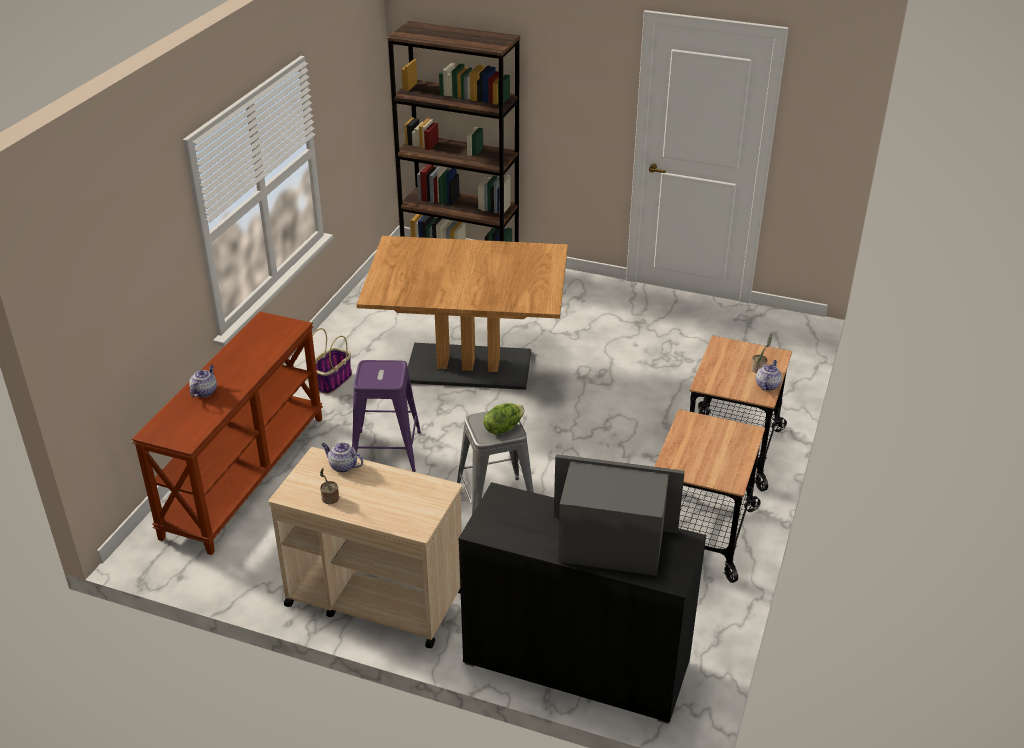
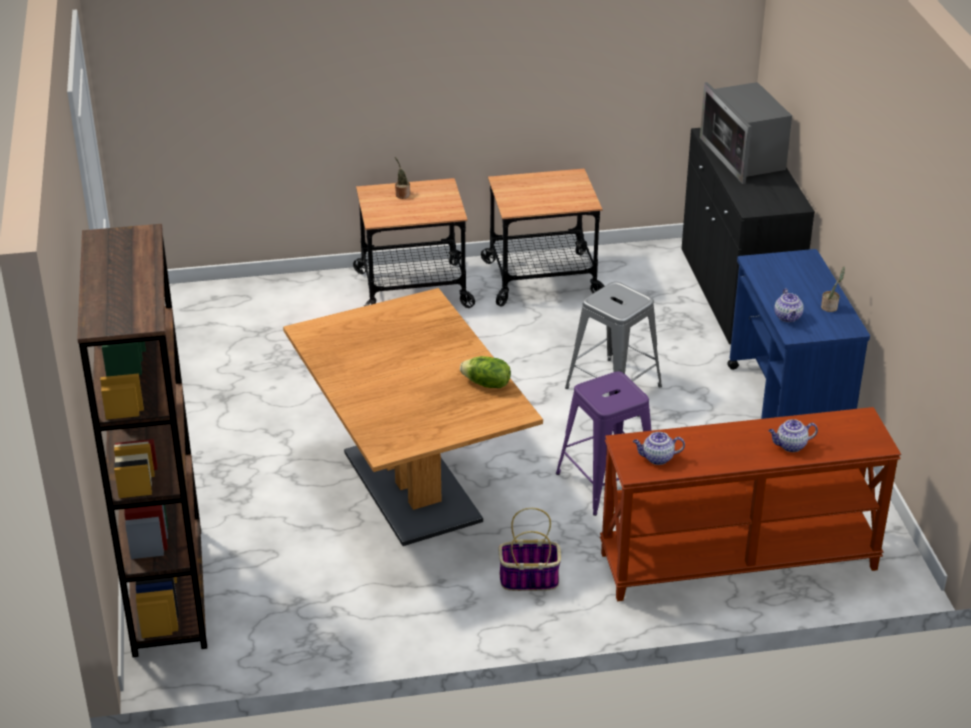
camera: 120 degrees left, 0 degrees up
(374, 597) = (788, 407): beige cart -> blue cart
(503, 428) = (617, 294): lettuce -> lettuce (486, 384)
(767, 385) = (424, 186): teapot -> teapot (657, 458)

